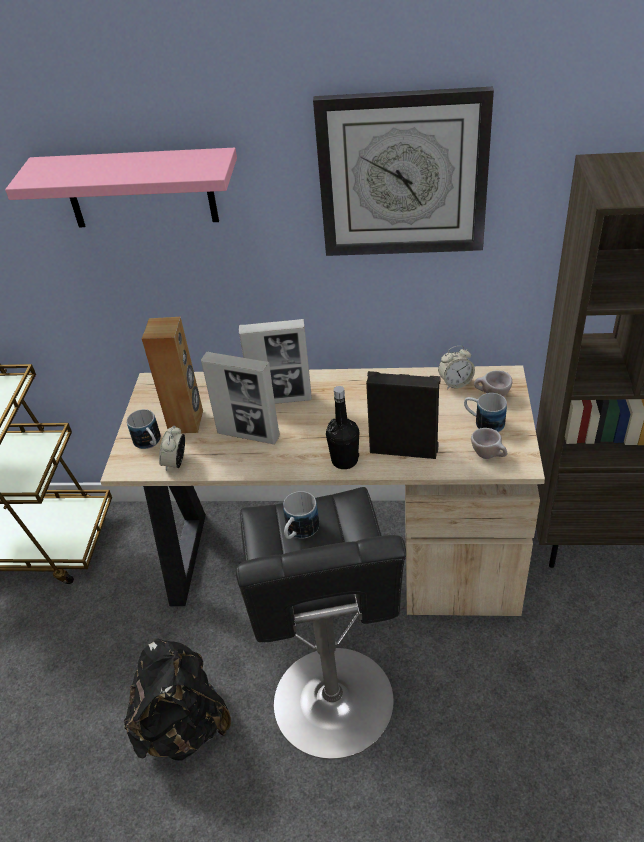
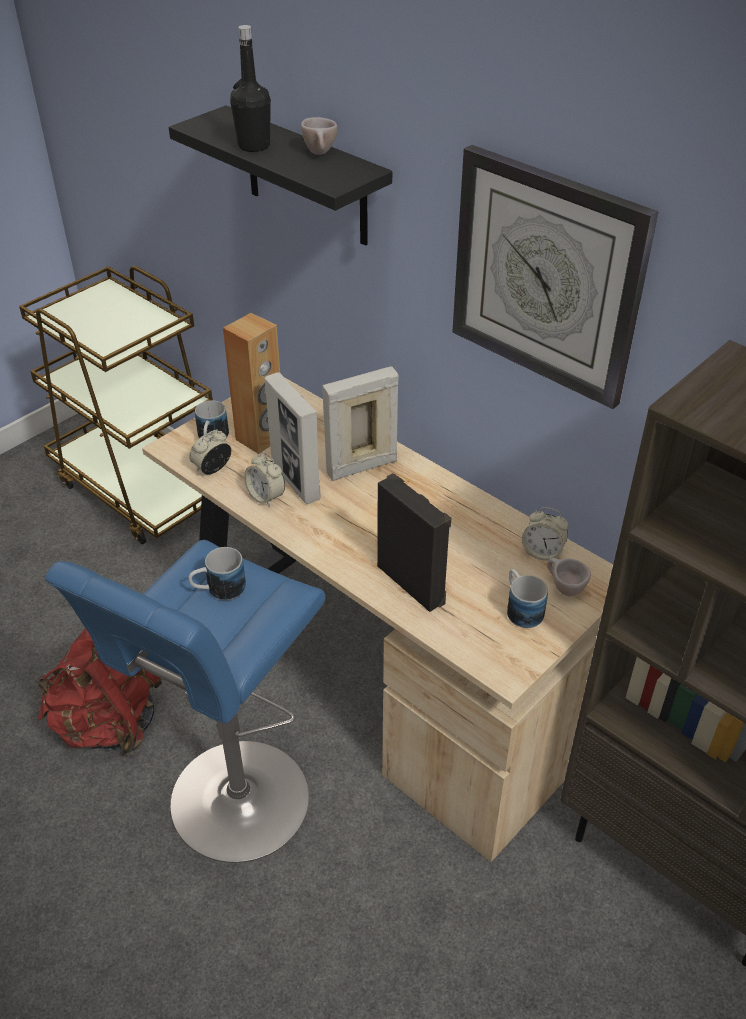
camera: 35 degrees right, 0 degrees up
(140, 189) = (306, 178): pink shelf -> black shelf
(183, 725) = (109, 724): black backpack -> red backpack
(239, 457) = (266, 497): none -> alarm clock
(282, 399) = (361, 467): picture frame -> picture frame turned 120 degrees clockwise
(335, 709) = (234, 808): black stool -> blue stool
(344, 460) = (347, 558): black bottle -> black bottle (254, 146)
(489, 456) = (485, 644): beige cup -> beige cup (321, 154)

